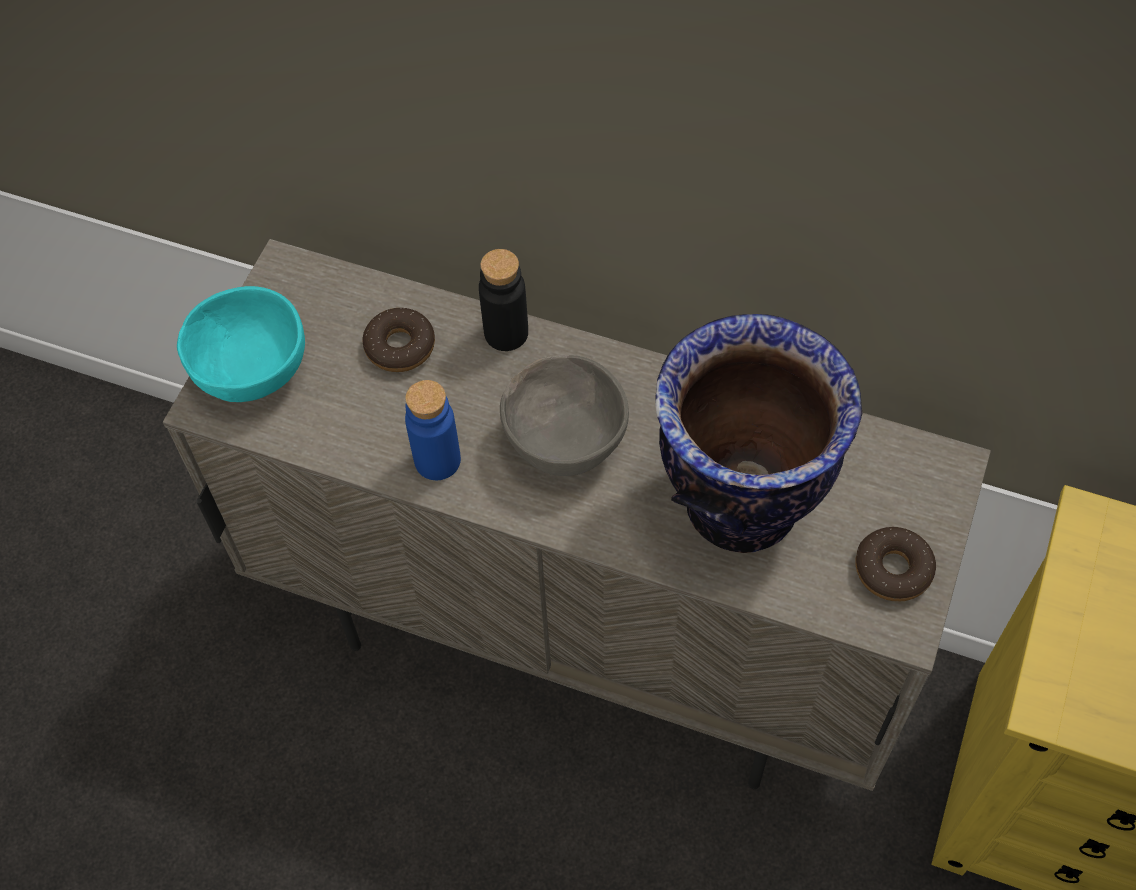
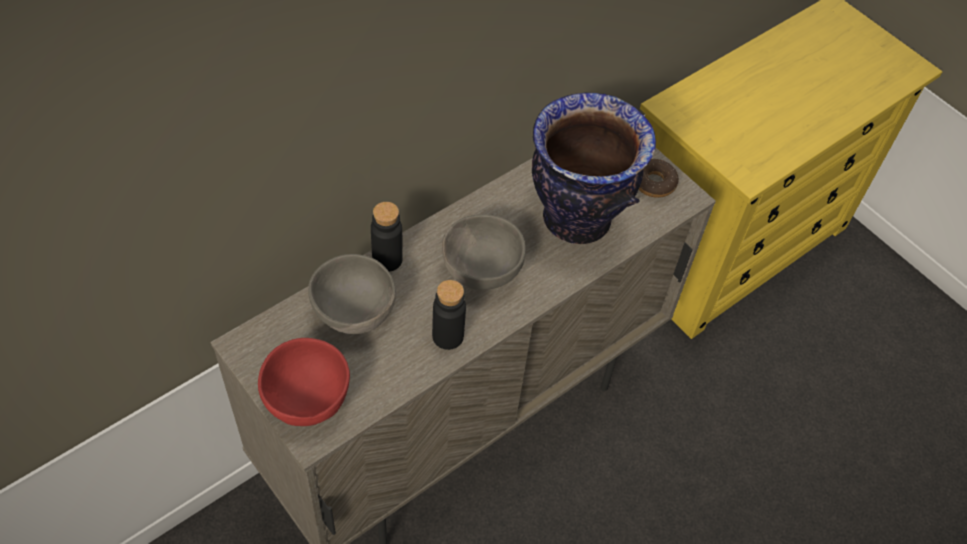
camera: 65 degrees left, 5 degrees down
(250, 371) = (306, 400): turquoise bowl -> red bowl
(400, 346) = (353, 314): donut -> grey bowl
(437, 460) = (448, 336): blue bottle -> black bottle

